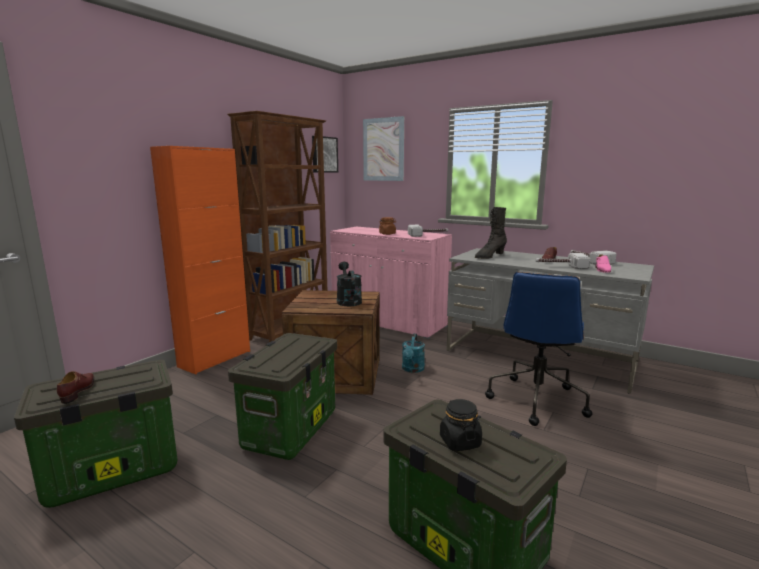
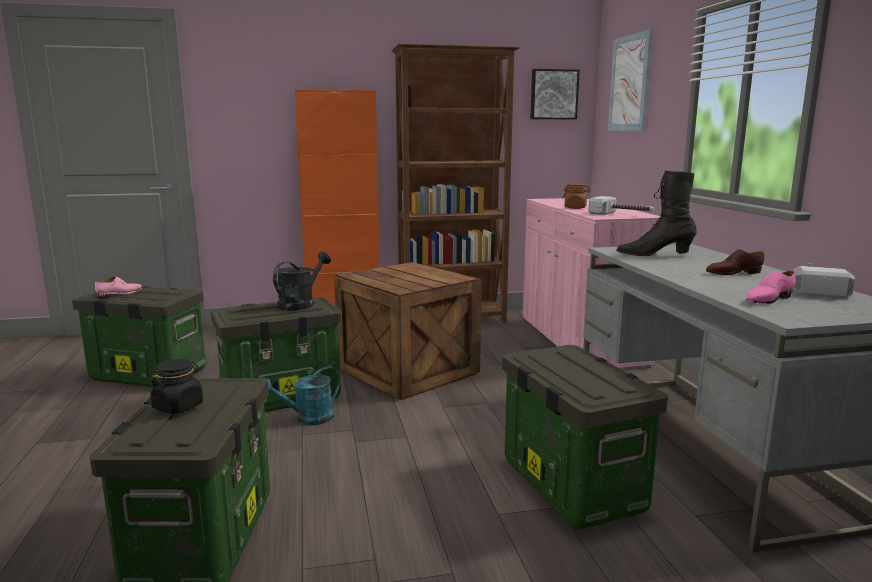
camera: 45 degrees right, 0 degrees up
(79, 391) = (120, 294): brown shoe -> pink shoe
(348, 301) = (418, 279): black watering can -> black watering can (300, 304)
(412, 369) = (492, 395): turquoise watering can -> turquoise watering can (307, 419)
(536, 400) = (569, 485): blue office chair -> storage box
(560, 266) = (711, 282): hammer -> none

